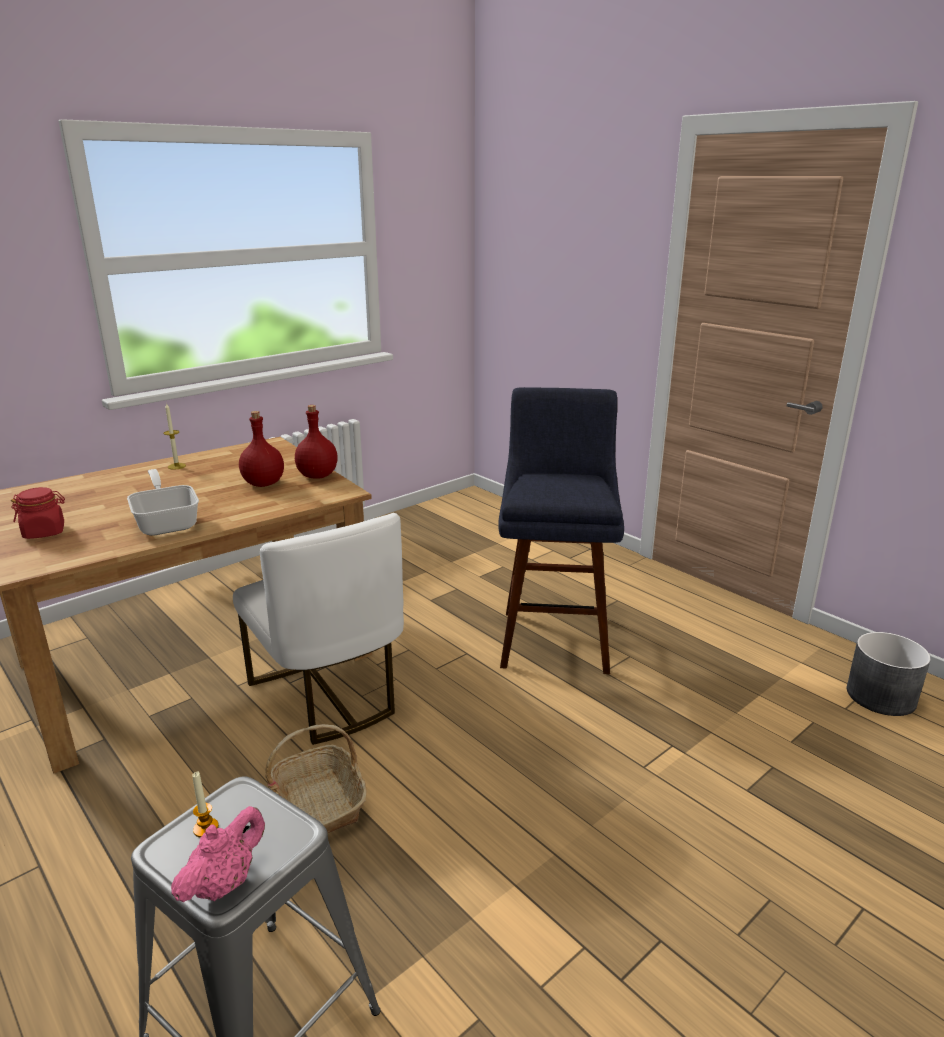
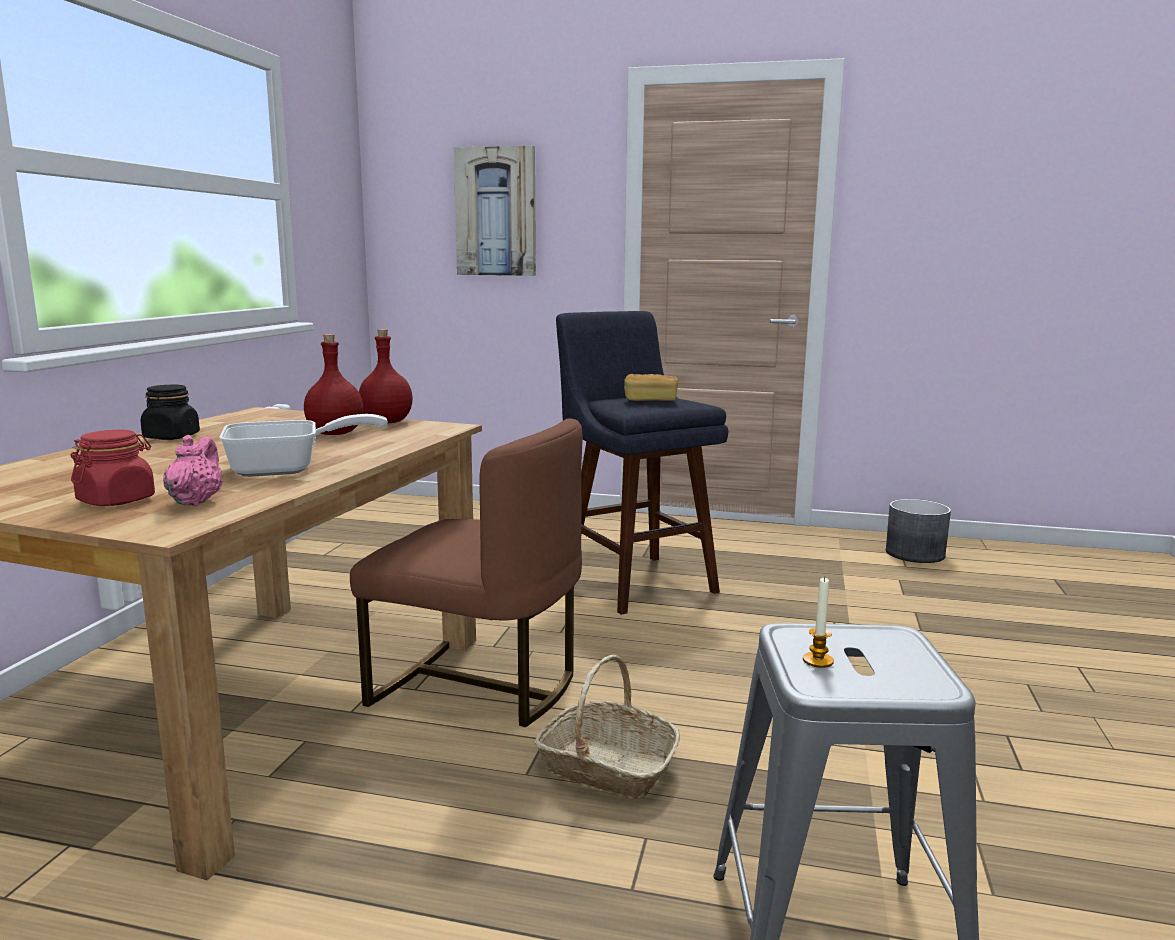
camera: 35 degrees left, 10 degrees down
(167, 522) = (287, 469): frying pan -> frying pan turned 135 degrees clockwise
(177, 466) = (171, 437): candle -> black jar
(224, 883) = (920, 679): pink teapot -> pink teapot (196, 501)
(328, 695) = (479, 685): white chair -> brown chair
(561, 487) = (650, 400): none -> bread
(564, 258) = (496, 212): none -> picture

